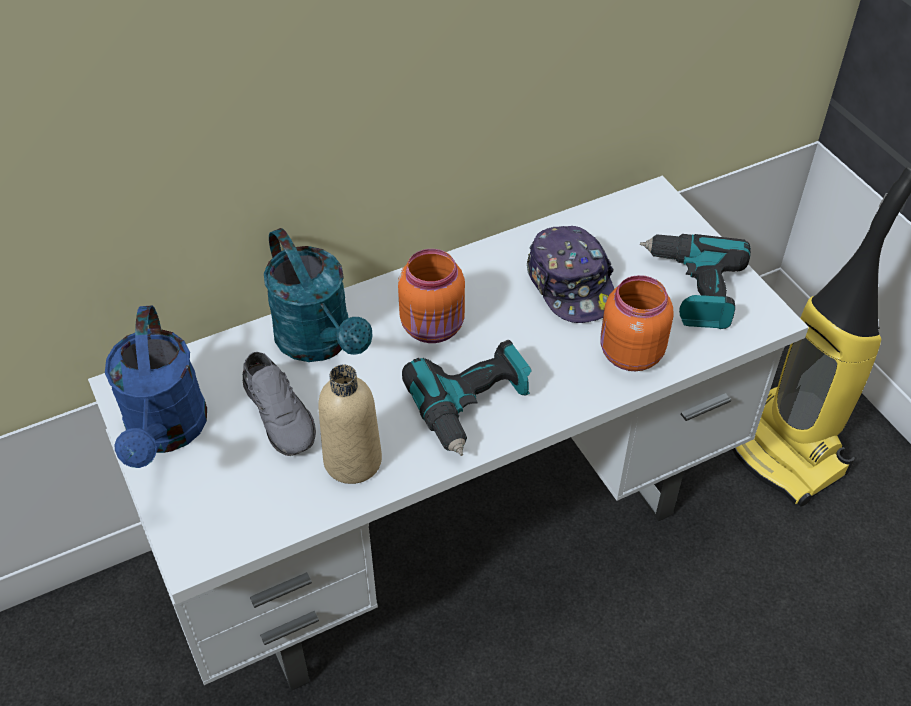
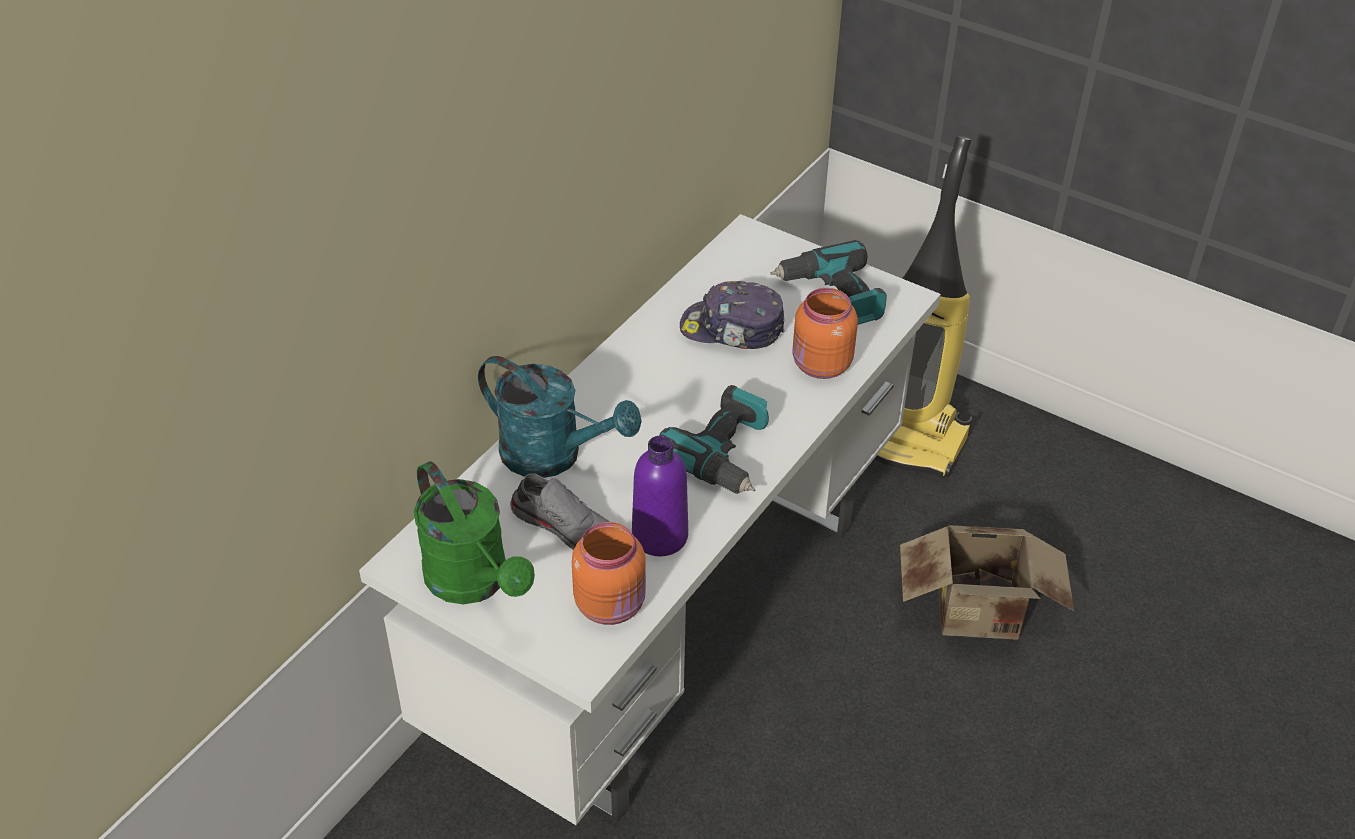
camera: 30 degrees left, 5 degrees down
(166, 433) = (475, 582): blue watering can -> green watering can
(352, 461) = (660, 536): beige bottle -> purple bottle
(434, 327) = (644, 406): orange jar -> orange jar (612, 605)
(571, 285) = (732, 329): cap -> cap turned 150 degrees clockwise
(744, 660) = (980, 617): none -> cardboard box

